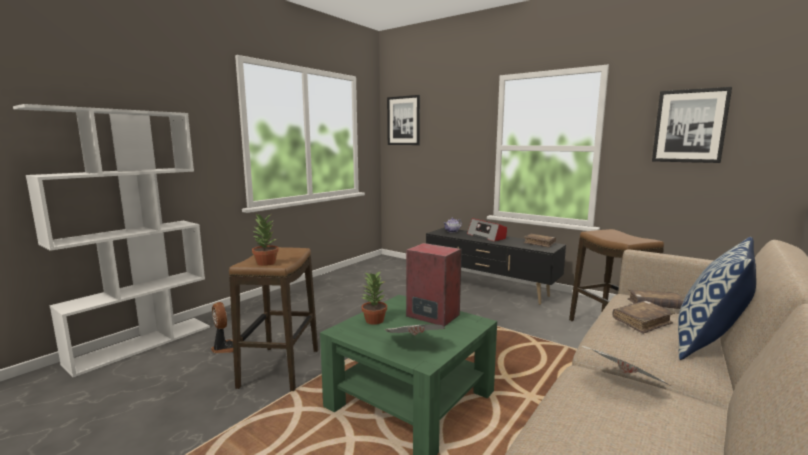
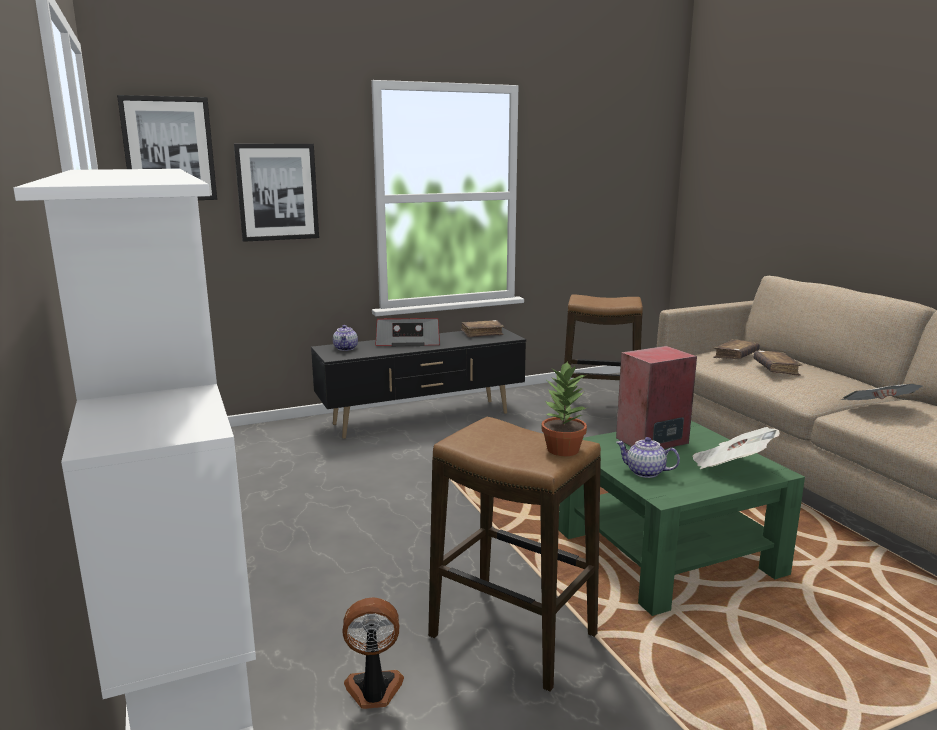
camera: 60 degrees left, 5 degrees up
(374, 320) = (645, 472): potted plant -> teapot
(689, 126) = (596, 167): picture -> picture (277, 192)
(708, 344) = (818, 368): pillow -> none

